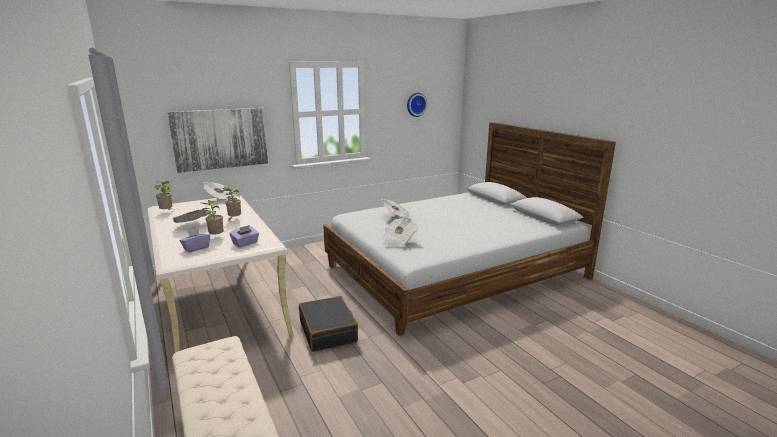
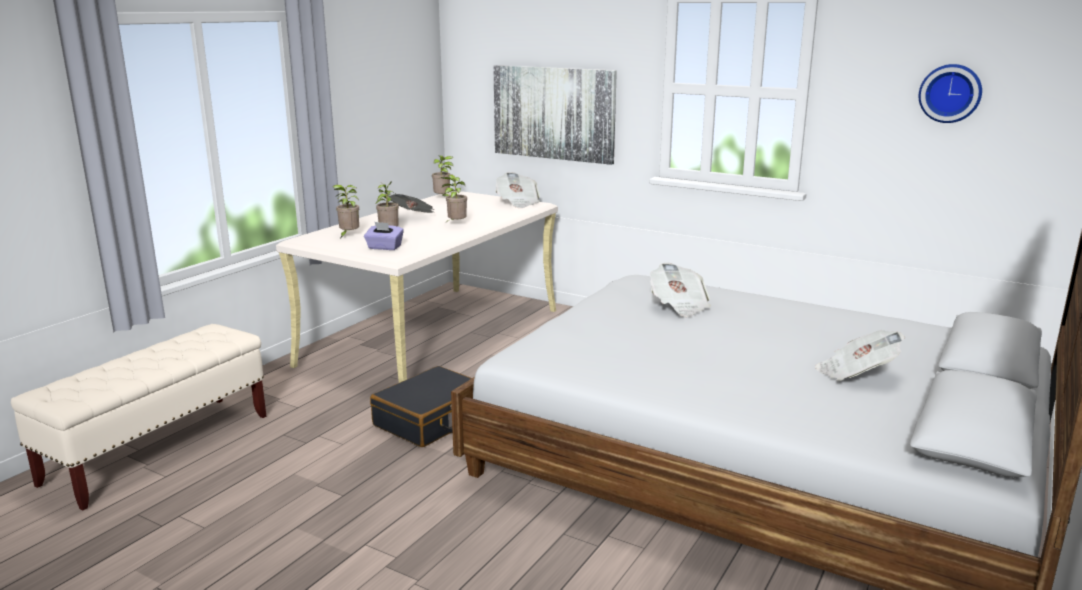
camera: 60 degrees right, 0 degrees up
(196, 248) = (348, 235): purple tissue box -> potted plant
(398, 241) = (573, 331): newspaper -> newspaper (856, 374)

